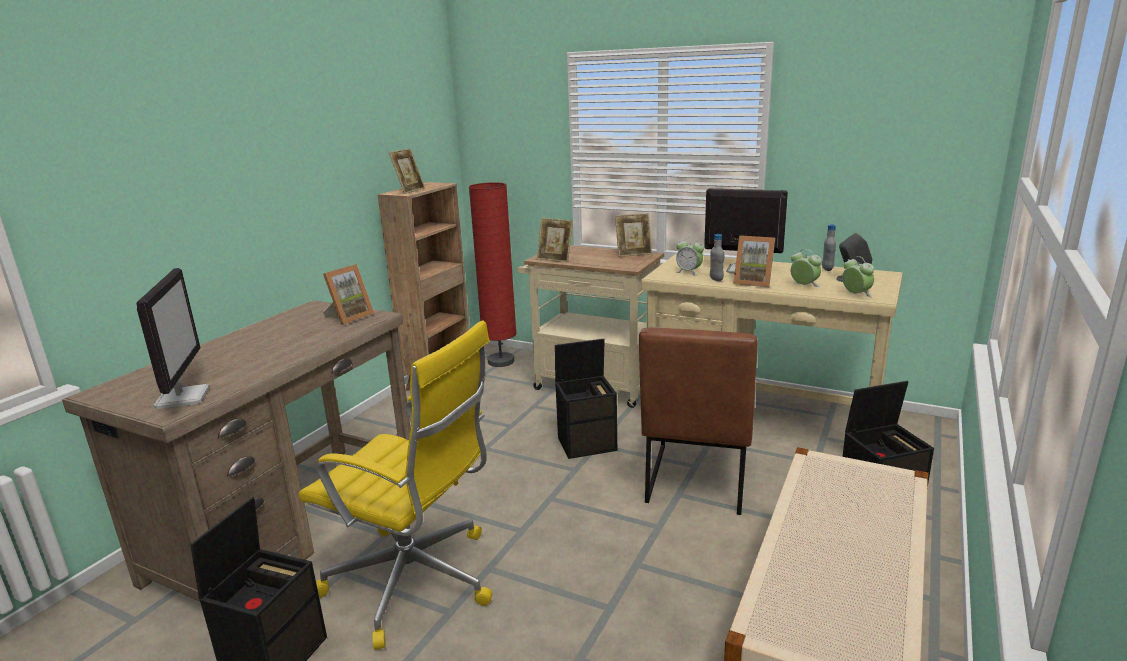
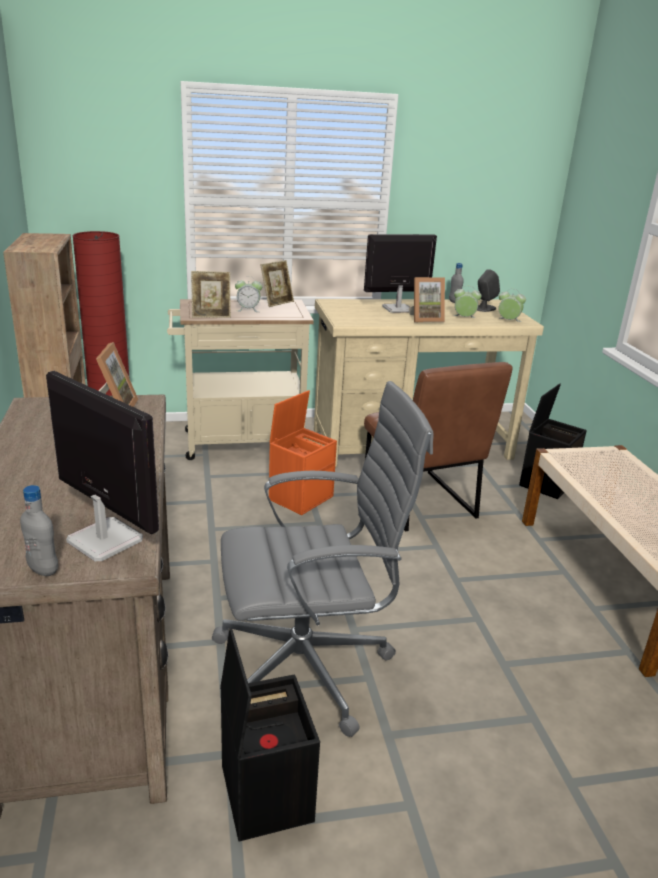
camera: 40 degrees left, 5 degrees up
(409, 191) = (38, 246): picture frame -> none
(416, 582) = (307, 668): yellow office chair -> grey office chair
(588, 443) = (301, 497): black storage box -> orange storage box
(689, 272) = (360, 315): alarm clock -> alarm clock (248, 310)
(716, 279) = (393, 319): grey bottle -> grey bottle (43, 570)

